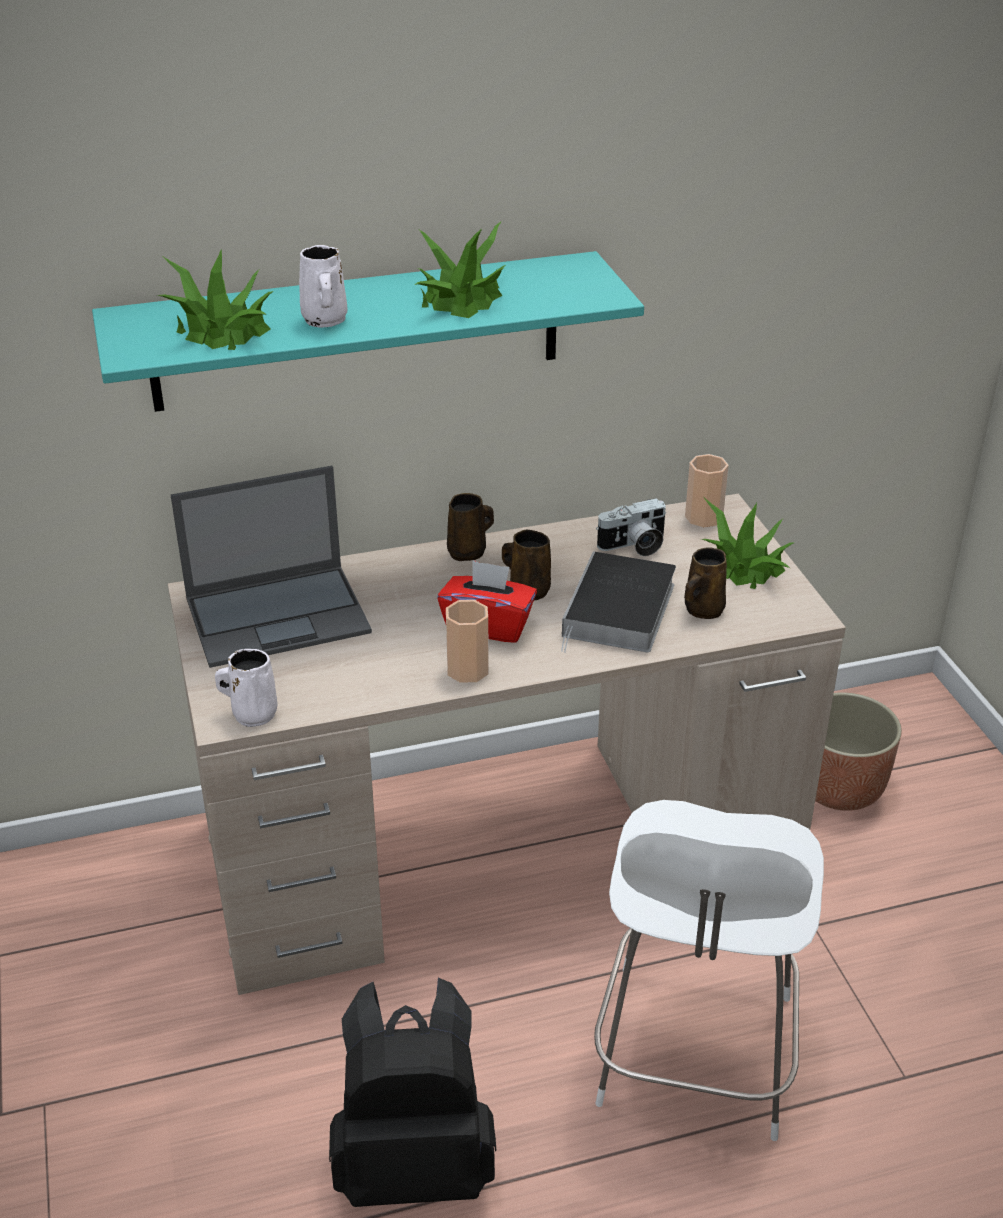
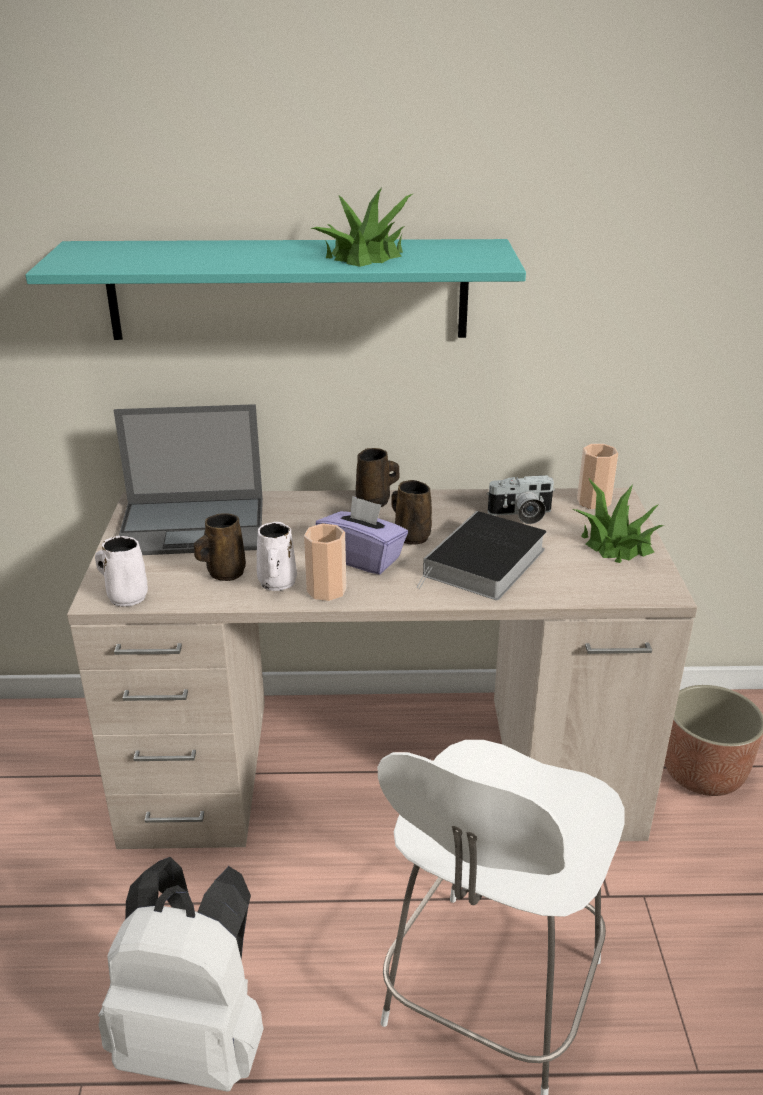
camera: 15 degrees right, 5 degrees down
(222, 330) = (147, 258): potted plant -> none
(325, 321) = (236, 259): white mug -> white mug (277, 583)
(415, 1163) = (196, 1039): black backpack -> white backpack
(488, 625) = (362, 558): red tissue box -> purple tissue box
(702, 610) = (562, 573): brown mug -> brown mug (224, 573)

